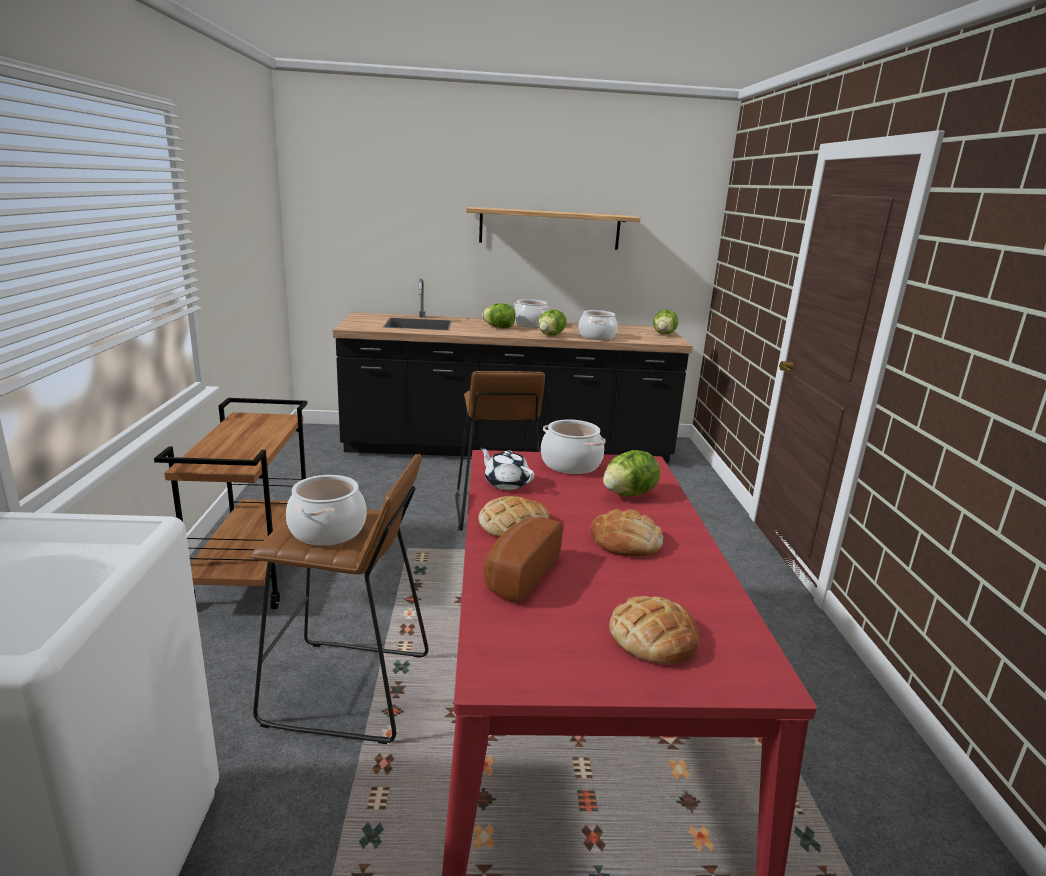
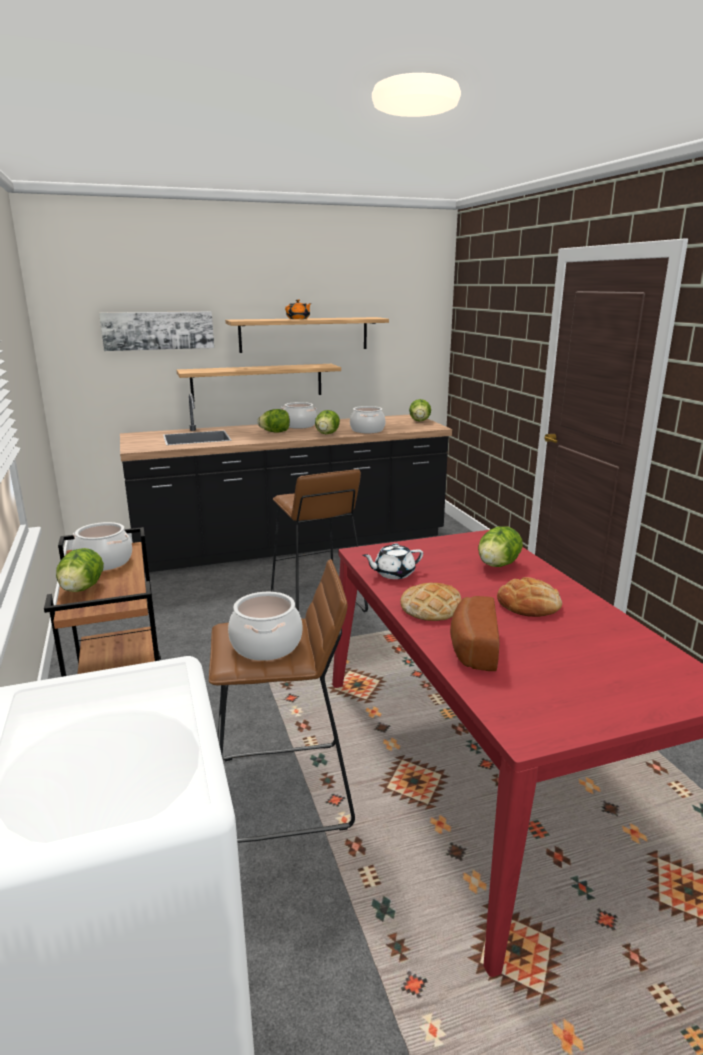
camera: 15 degrees left, 0 degrees up
(213, 448) = (82, 589): none -> lettuce
(399, 213) = (158, 330): none -> picture
(495, 274) = (257, 382): none -> shelf
(506, 483) = (393, 573): white teapot -> white teapot turned 45 degrees counterclockwise
(542, 211) = (298, 319): none -> orange teapot
(571, 464) = (431, 548): cooking pot -> cooking pot (104, 562)
(653, 637) = (613, 676): bread -> none

